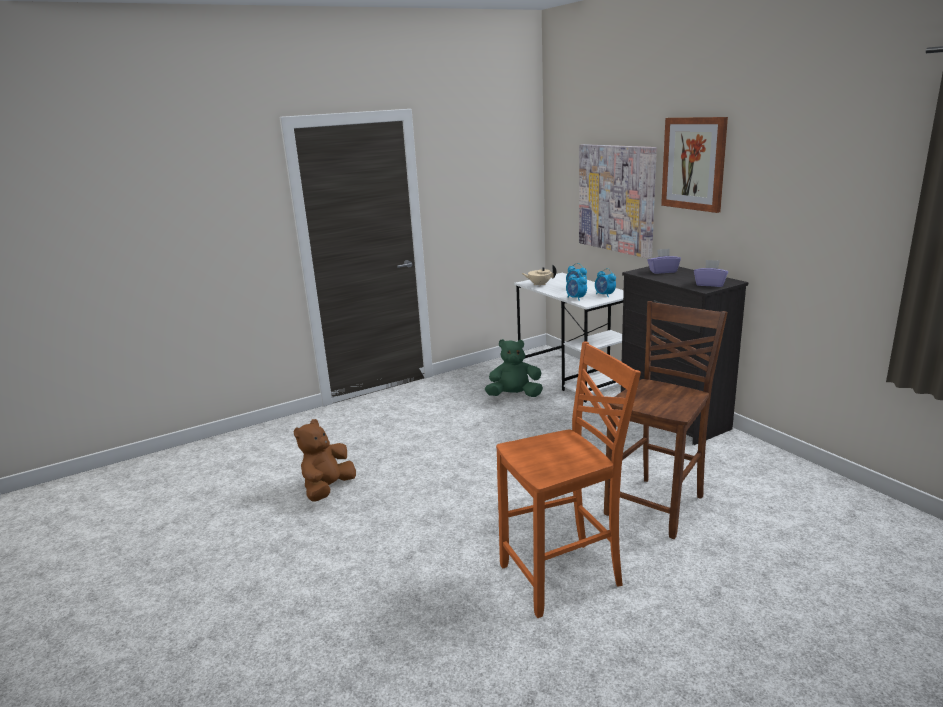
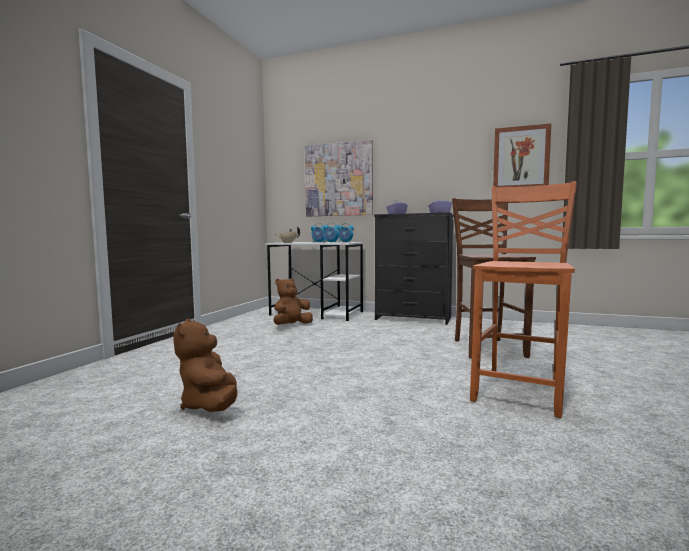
camera: 40 degrees left, 15 degrees down
(514, 395) = (291, 325): green plush toy -> brown plush toy
(694, 163) = (404, 147): picture -> picture (521, 158)

